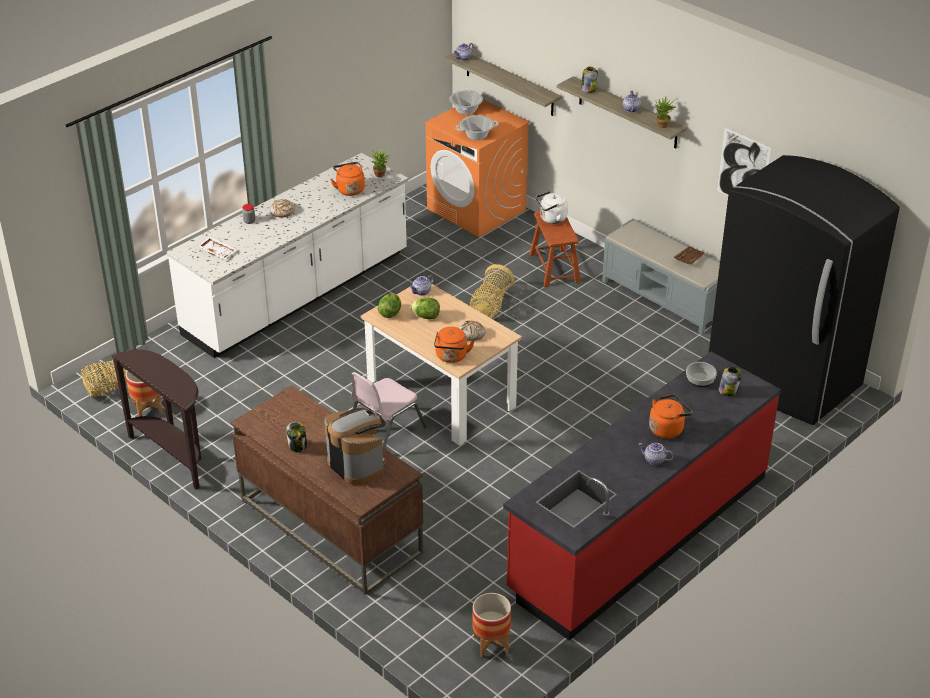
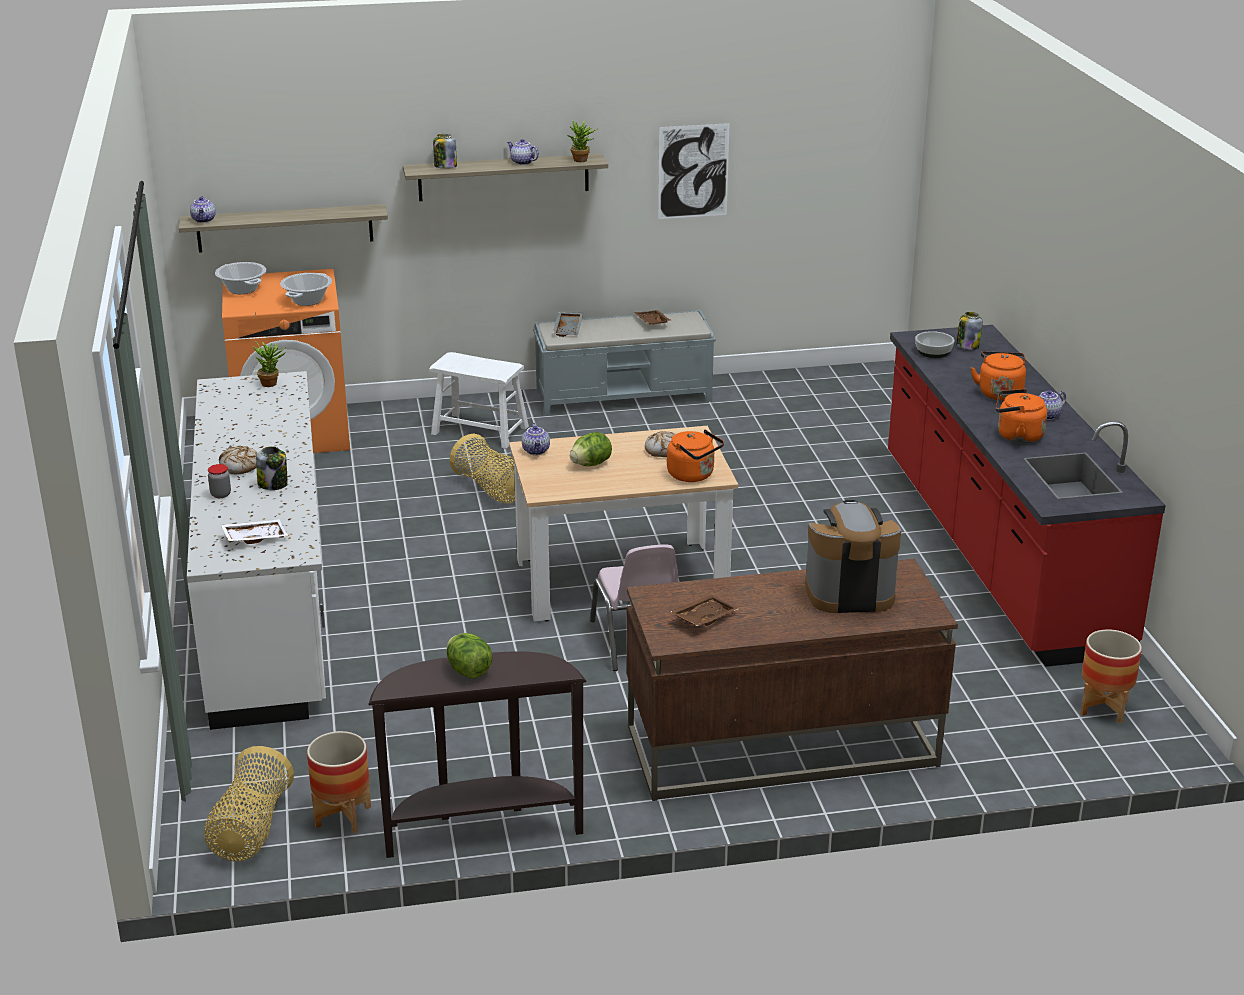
camera: 55 degrees left, 10 degrees down
(283, 423) = (703, 618): none -> brown tray
(298, 446) = (765, 622): jar -> jar (273, 484)
(349, 189) = (267, 410): orange kettle -> orange kettle (1016, 436)
(390, 313) = (551, 483): lettuce -> lettuce (468, 671)
(551, 219) = (459, 363): white kettle -> none
(554, 268) = (480, 430): brown stool -> white stool
(638, 234) = (569, 329): none -> grey tray
(783, 379) = (835, 391): black fridge -> none

